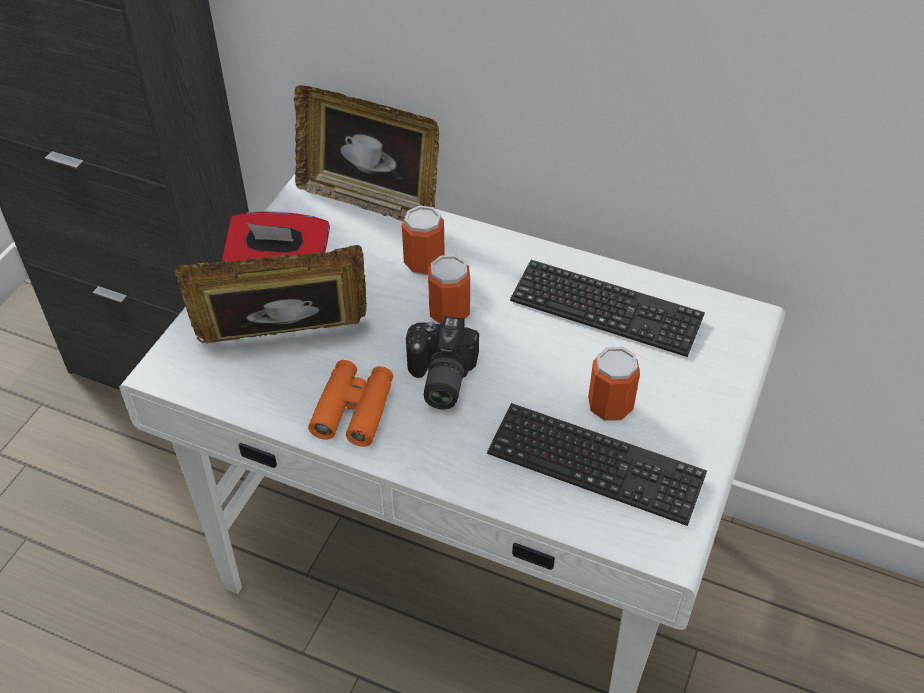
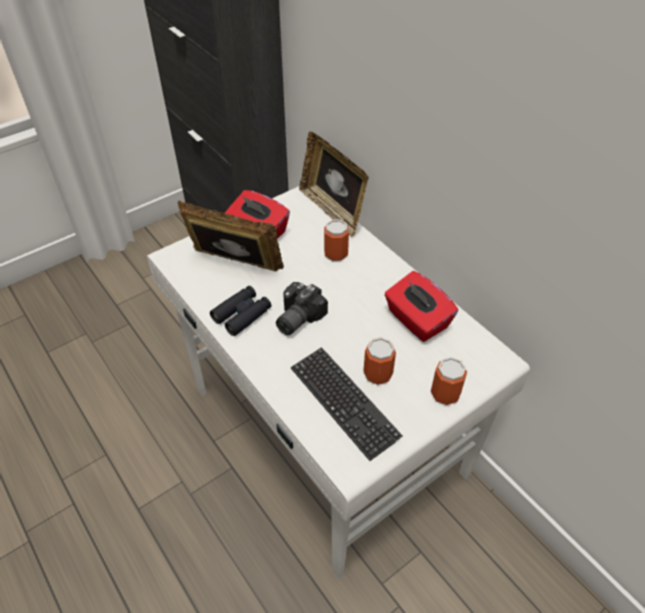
camera: 30 degrees right, 0 degrees up
(353, 409) = (242, 314): orange binoculars -> black binoculars
(449, 313) = (328, 285): can -> can (445, 394)
(605, 310) = (416, 320): keyboard -> red tissue box

